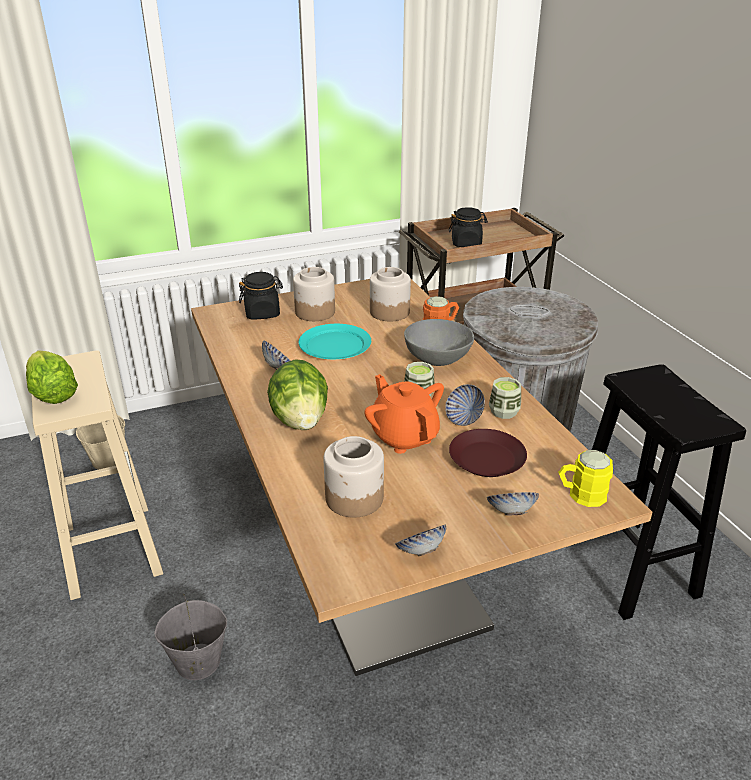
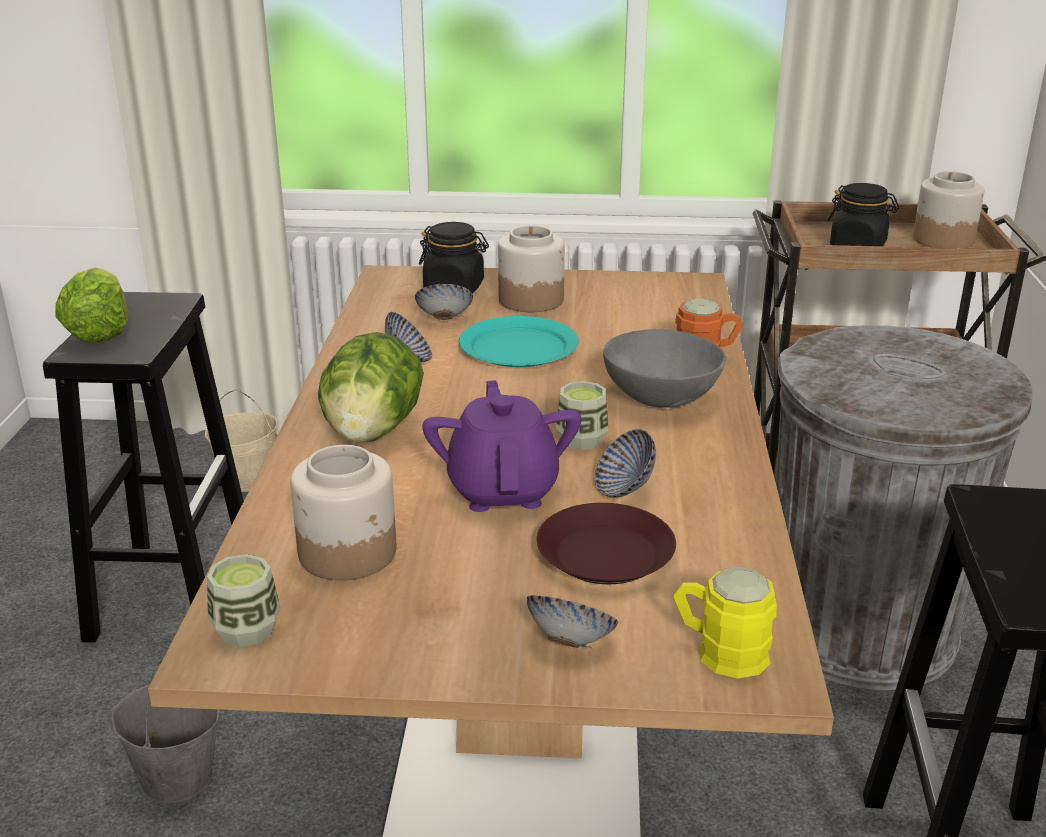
camera: 25 degrees right, 5 degrees down
(111, 548) = (173, 592): beige stool -> black stool
(389, 312) = (645, 320): jar -> jar (943, 240)
(404, 437) = (503, 490): orange teapot -> purple teapot
(420, 551) = (373, 653): bowl -> bowl (444, 319)
(504, 411) = (701, 495): cup -> cup (246, 629)

